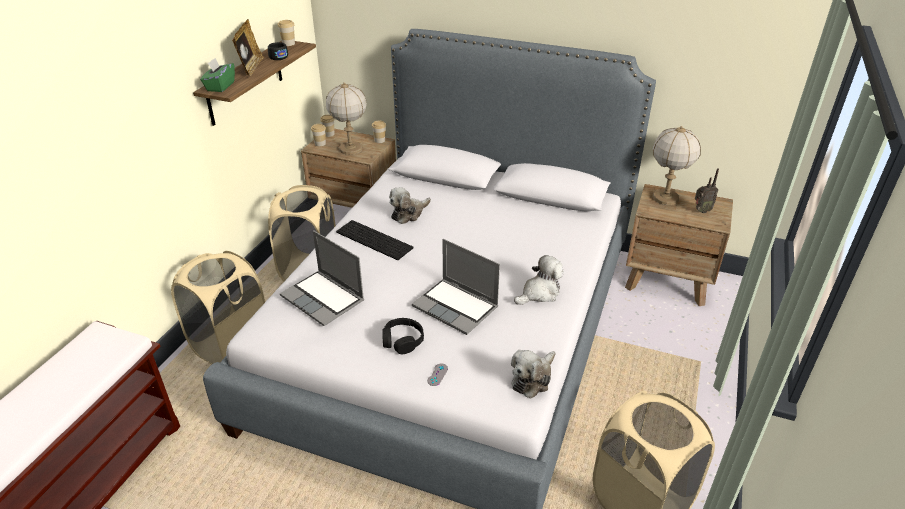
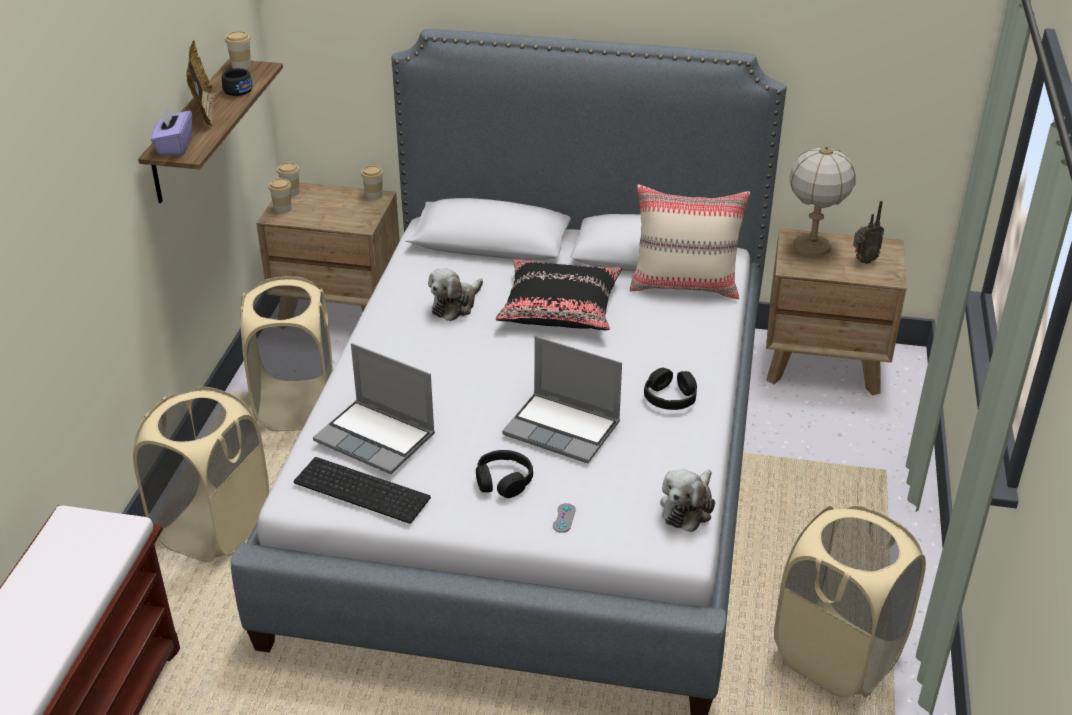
camera: 10 degrees left, 0 degrees up
(220, 86) = (174, 146): green tissue box -> purple tissue box
(351, 149) = (334, 213): table lamp -> none
(375, 239) = (420, 347): keyboard -> keyboard (364, 489)
(478, 222) = (560, 308): none -> black pillow
(539, 293) = (670, 397): plush toy -> black headphones
(569, 215) = (685, 285): none -> beige pillow

